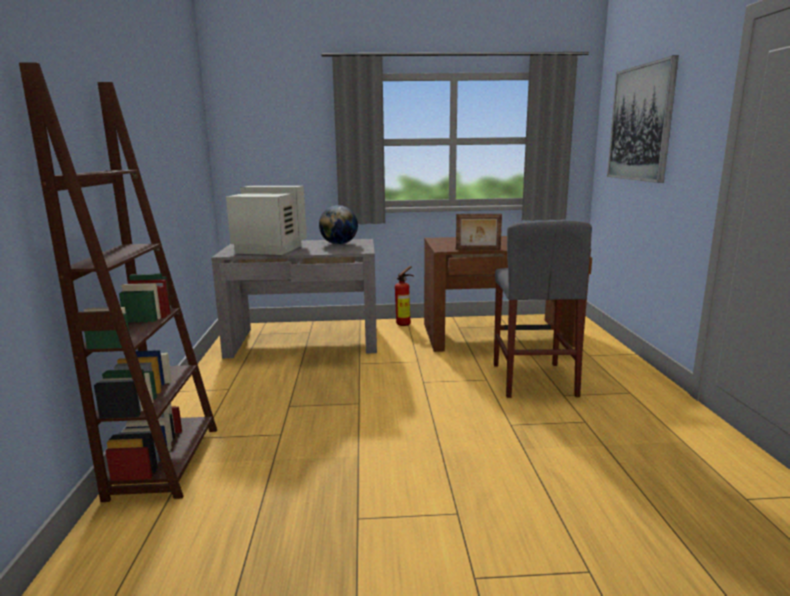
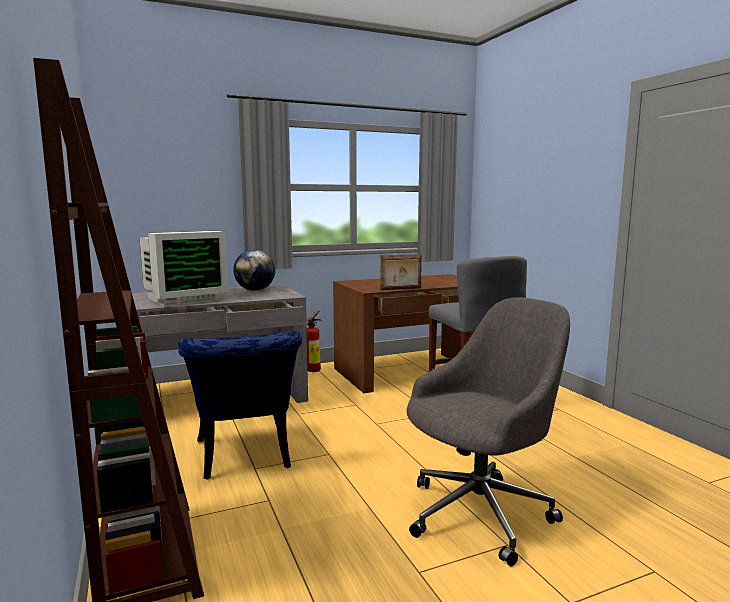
camera: 20 degrees left, 5 degrees down
(269, 249) = (183, 299): monitor -> monitor turned 150 degrees clockwise
(286, 396) = (244, 459): none -> blue chair
(454, 480) = (480, 513): none -> grey office chair
(641, 123) = (525, 174): picture -> none

